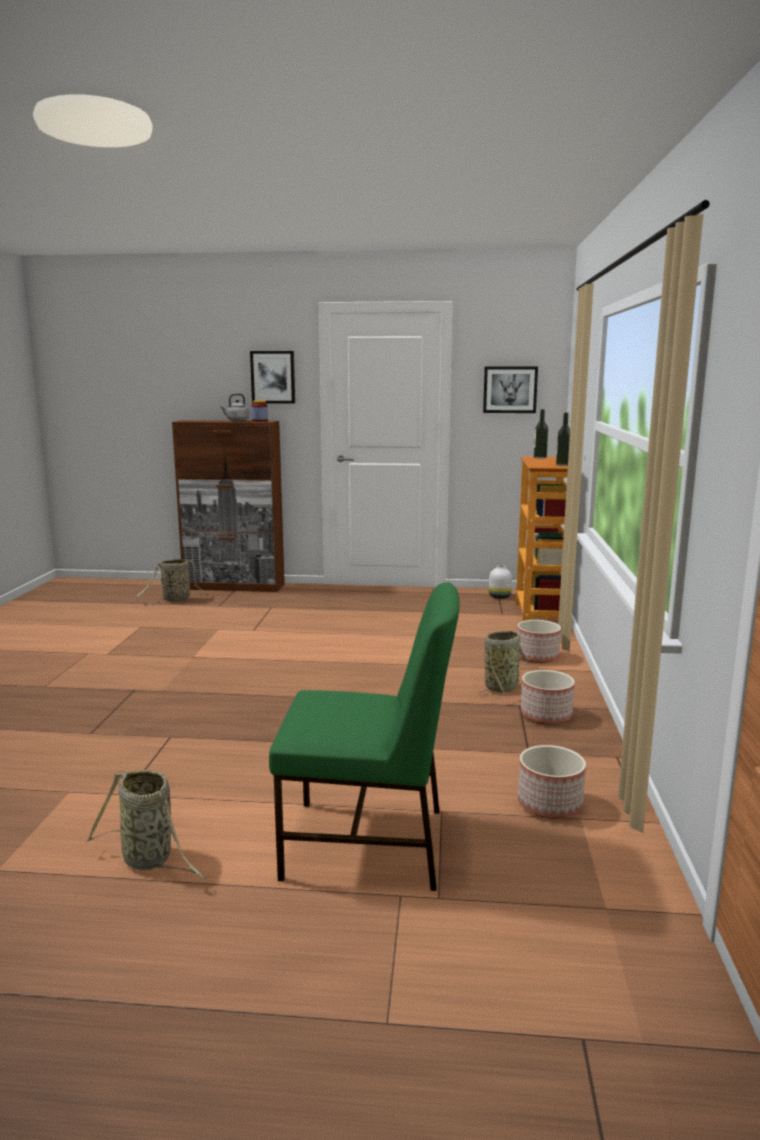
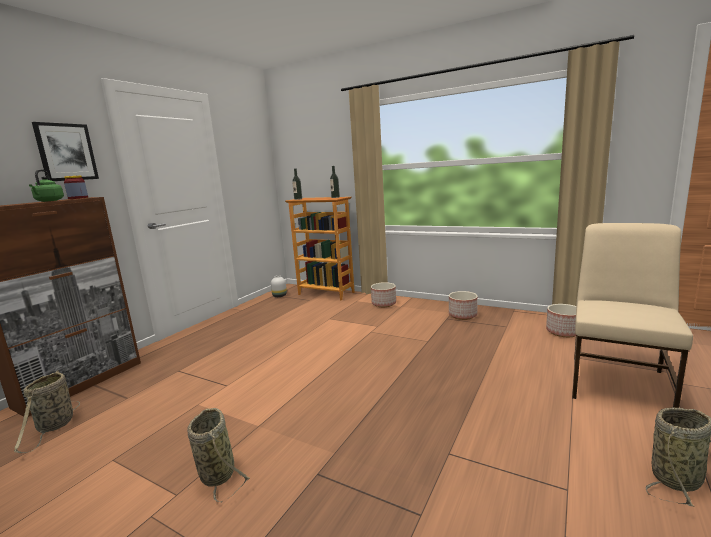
camera: 65 degrees left, 0 degrees up
(236, 421) = (49, 201): grey kettle -> green kettle
(368, 844) = (619, 383): green chair -> beige chair
(502, 687) = (420, 318): basket -> basket (217, 472)
(510, 389) = (248, 160): picture -> none

